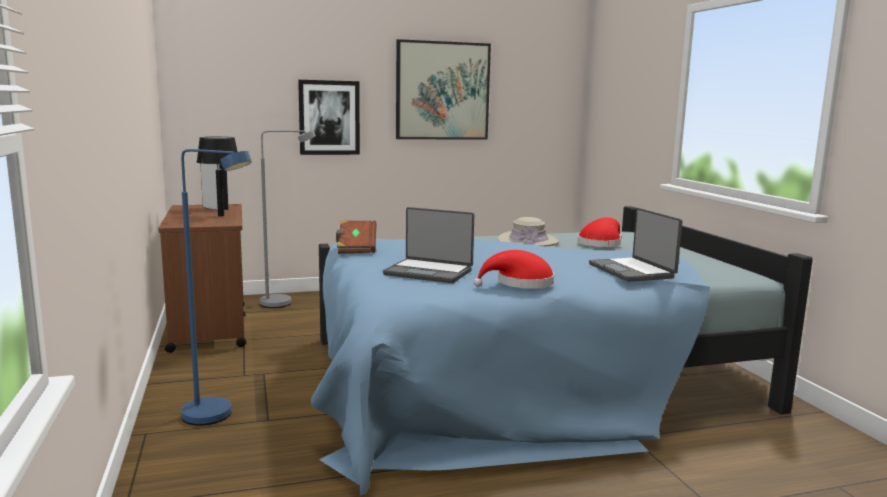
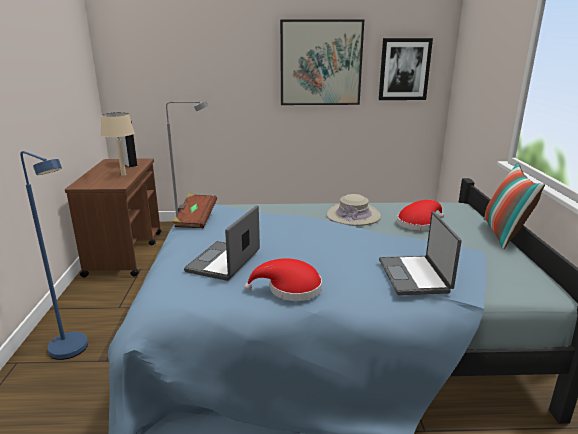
camera: 15 degrees right, 10 degrees up
(220, 215) = (123, 174): black table lamp -> beige table lamp
(329, 117) = (225, 87): picture -> picture (404, 69)
(429, 272) = (225, 262): laptop -> laptop turned 75 degrees clockwise
(688, 247) = (504, 234): none -> pillow

